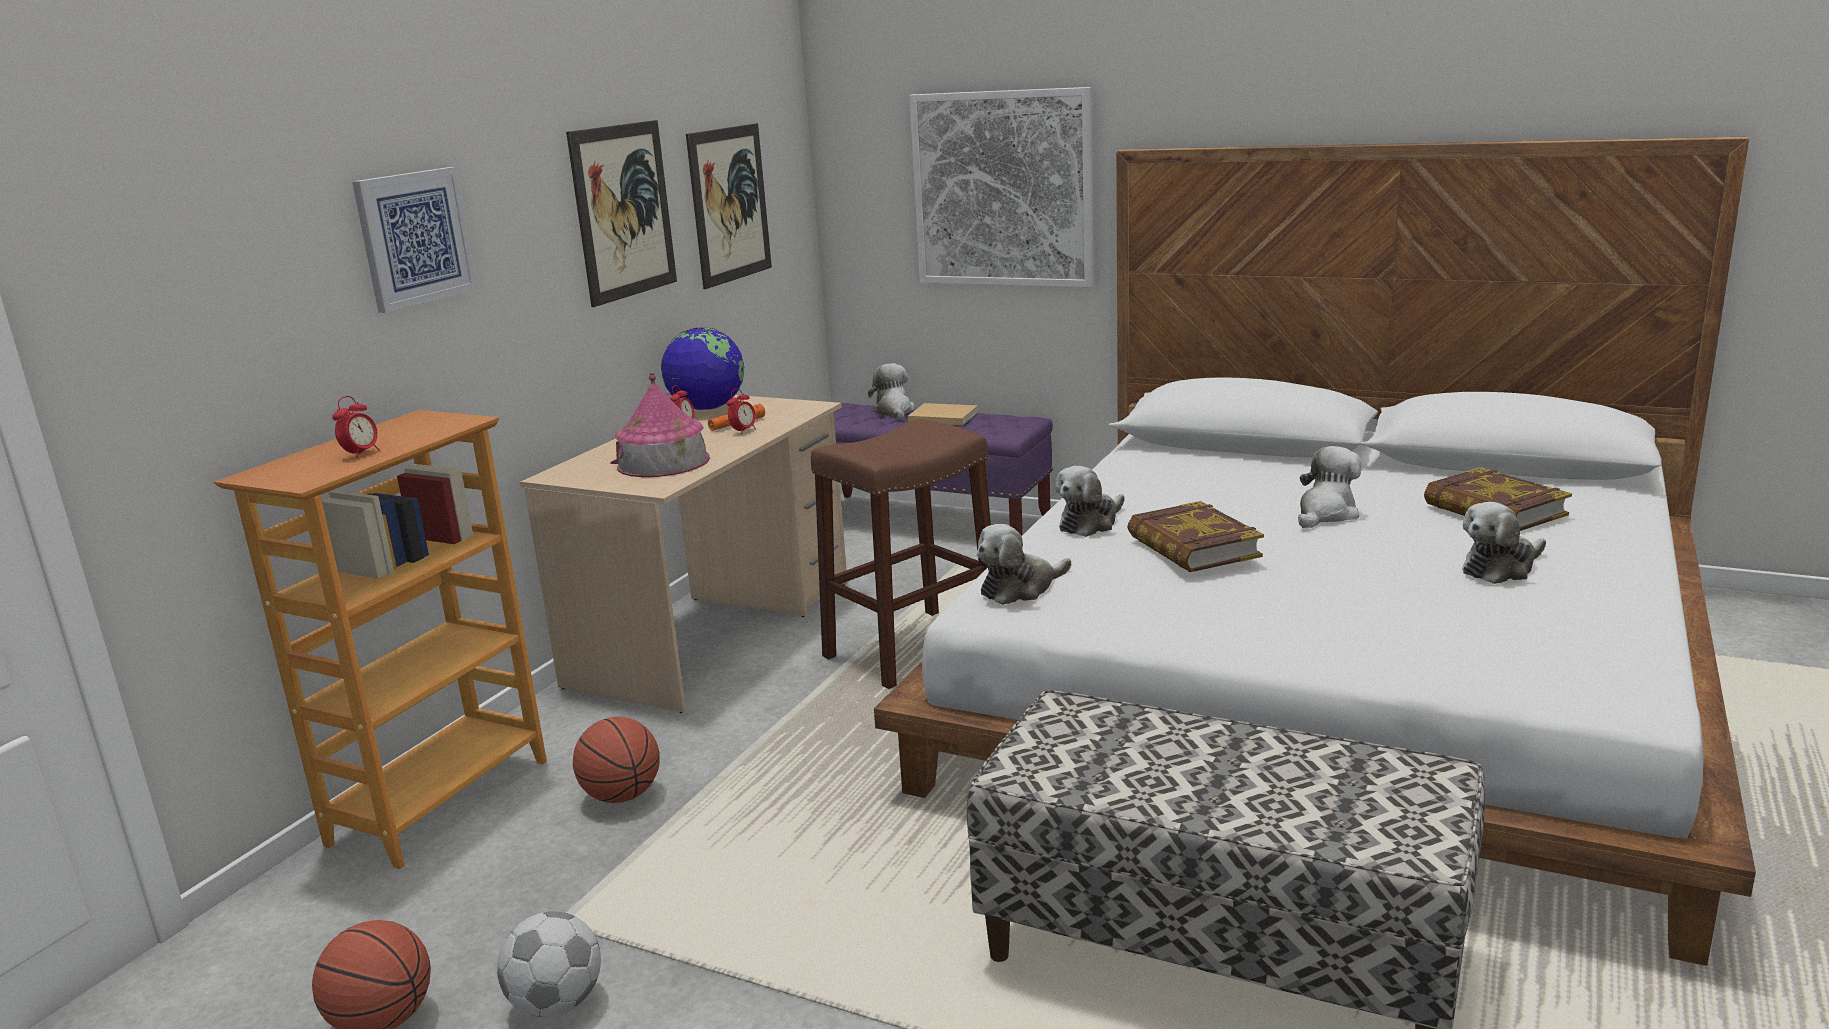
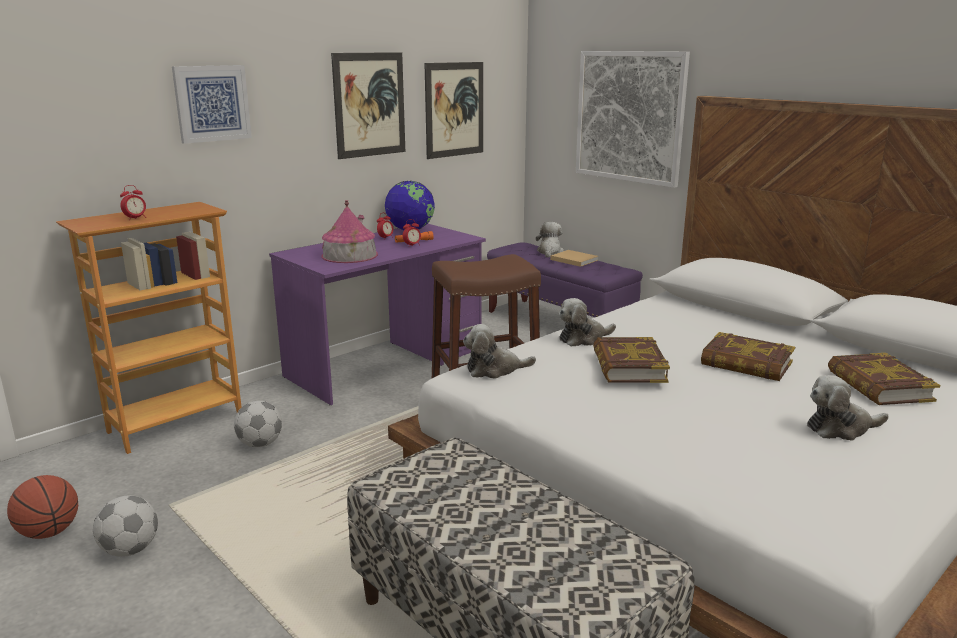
camera: 20 degrees right, 0 degrees up
(621, 796) = (260, 444): basketball -> football
(714, 632) = (386, 364): beige desk -> purple desk
(1326, 514) = (746, 363): plush toy -> book

